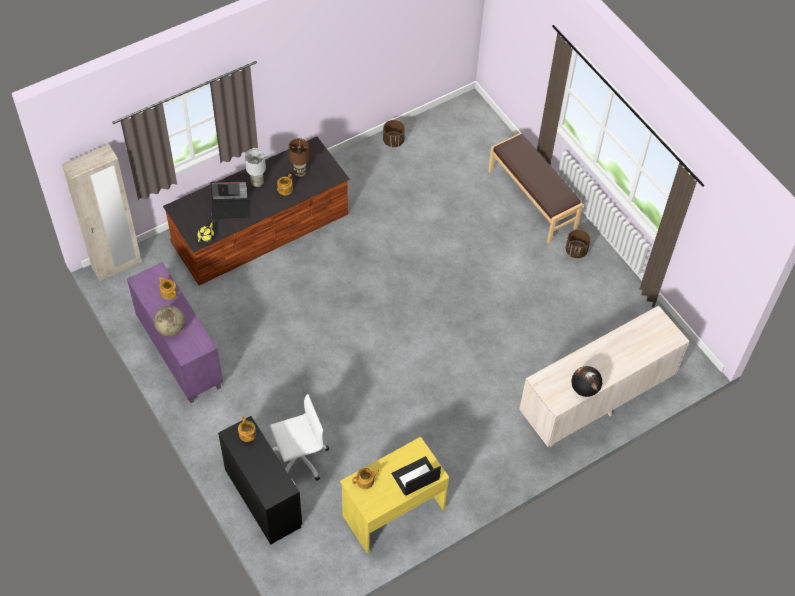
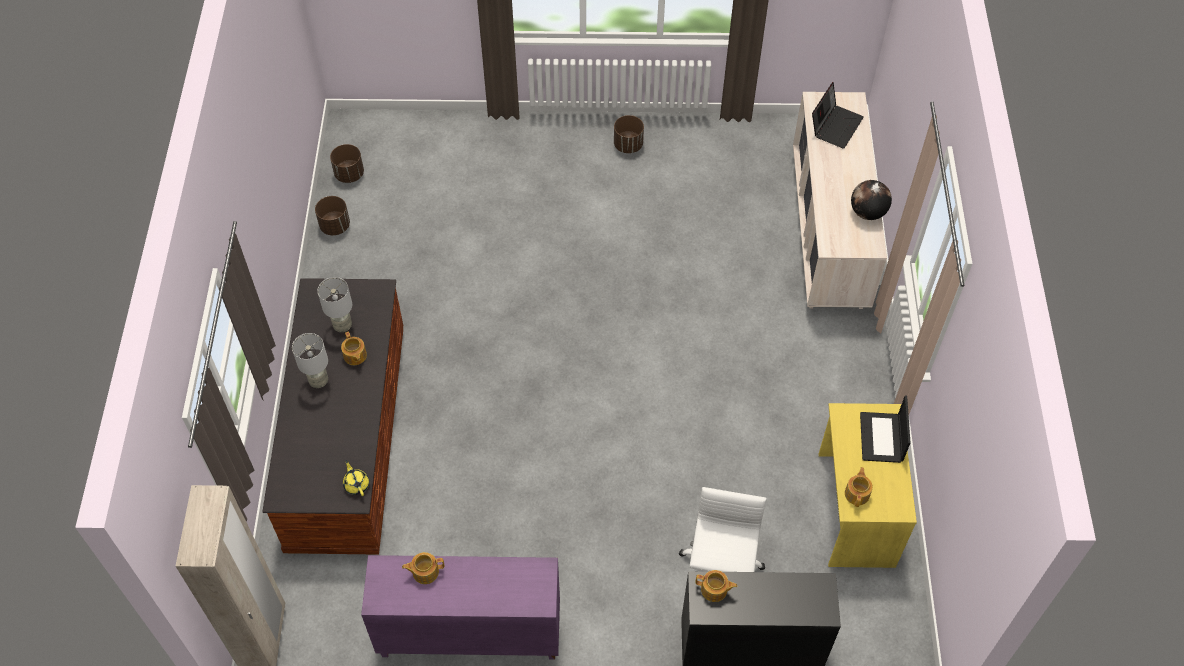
camera: 55 degrees left, 0 degrees up
(171, 329) = (487, 599): globe -> none
(230, 206) = (331, 431): laptop -> laptop (835, 125)
(300, 173) = (343, 326): brown table lamp -> grey table lamp
(435, 126) = (349, 174): none -> brown planter
(532, 199) = (528, 143): brown bench -> none

